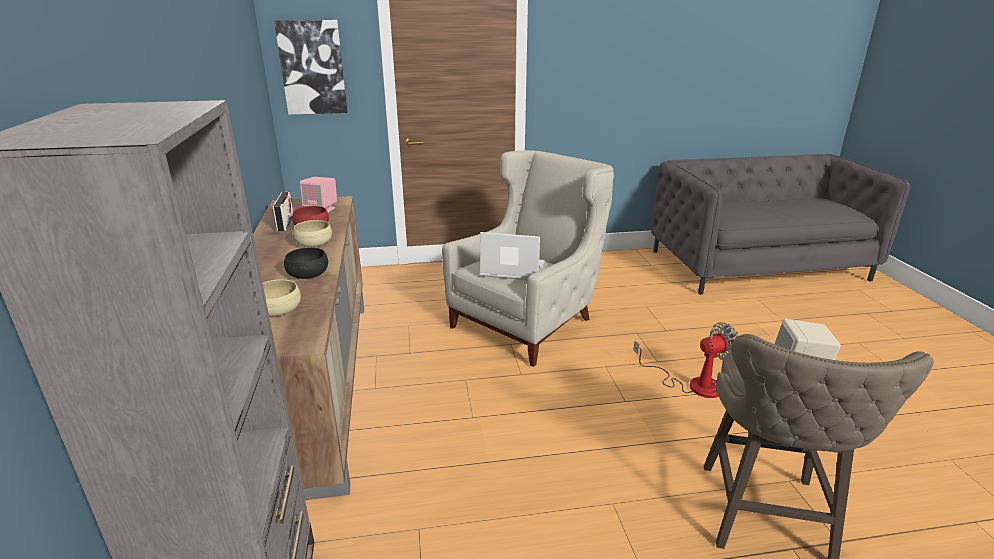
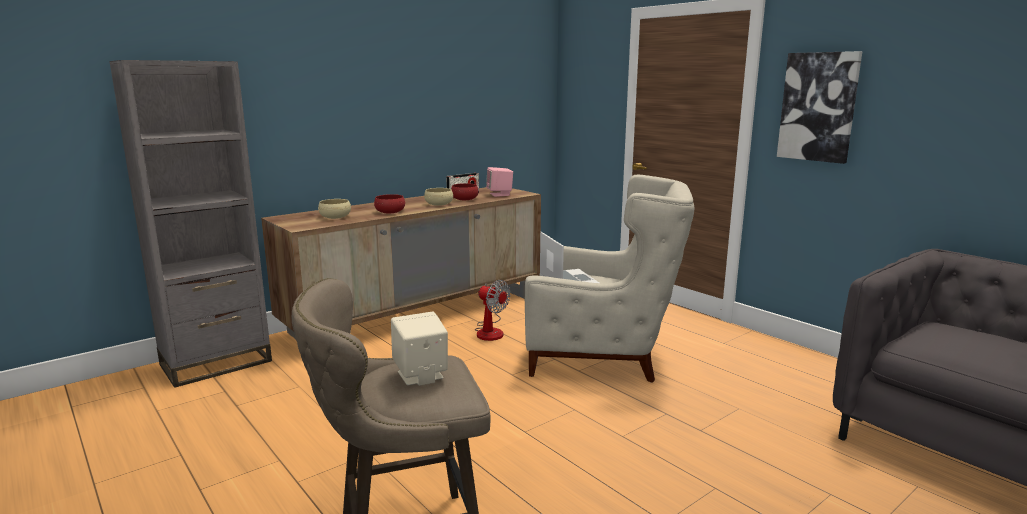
camera: 60 degrees right, 10 degrees down
(308, 274) = (390, 211): black bowl -> red bowl
(312, 67) = (582, 91): picture -> picture (818, 107)
(693, 384) = (602, 466): fan -> fan (490, 331)

